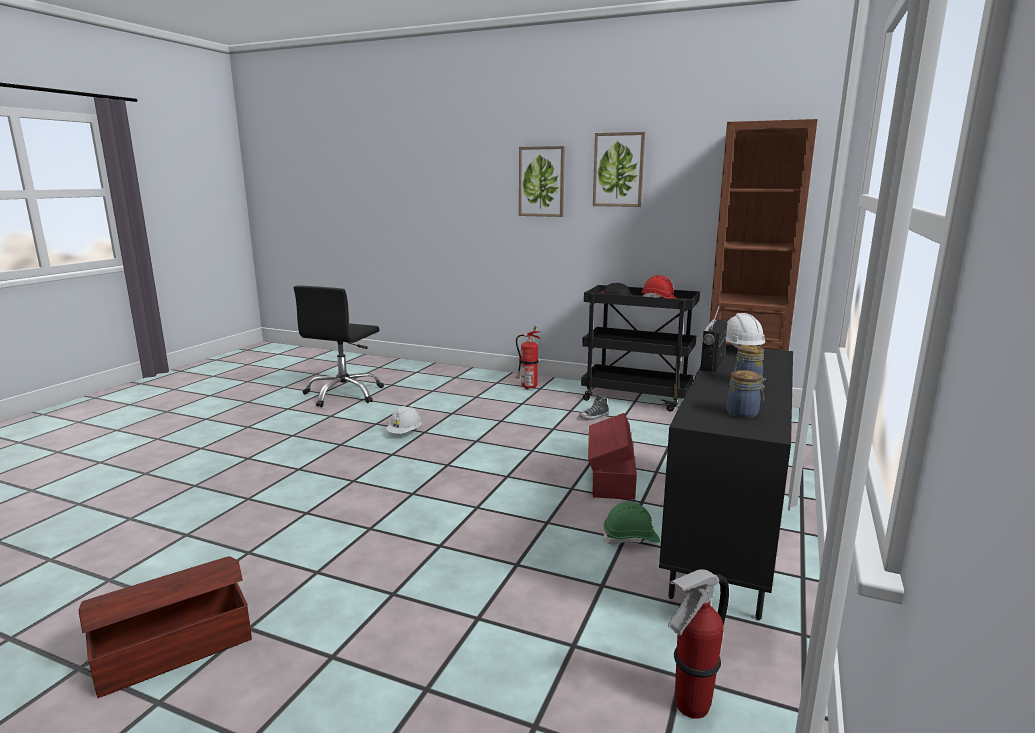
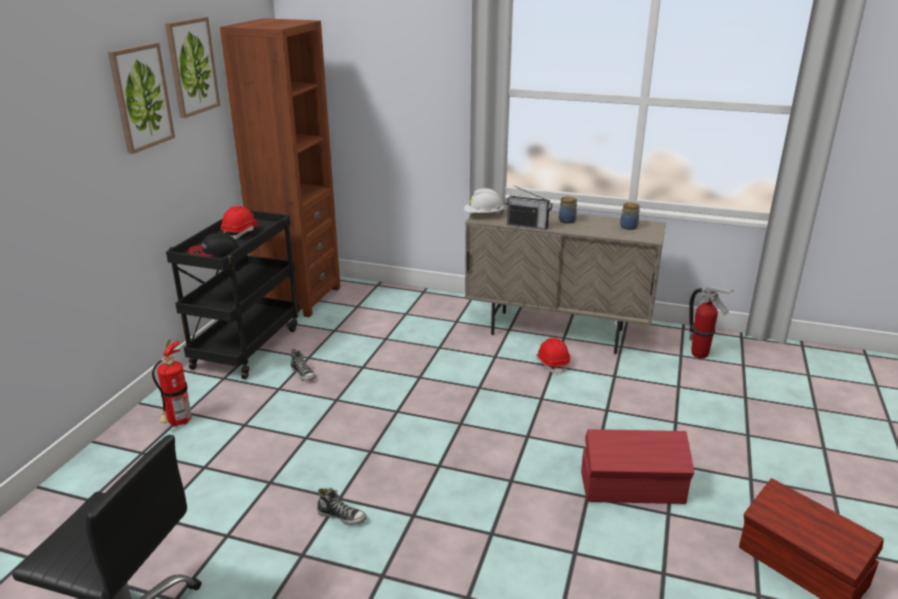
camera: 95 degrees left, 10 degrees up
(405, 433) = (342, 516): white hard hat -> shoe
(541, 181) = (60, 140): picture -> picture (191, 66)
(611, 478) = (456, 368): red storage box -> red storage box (633, 488)
(631, 538) = (552, 363): green hard hat -> red hard hat
(724, 553) = (557, 332): black cabinet -> beige cabinet

